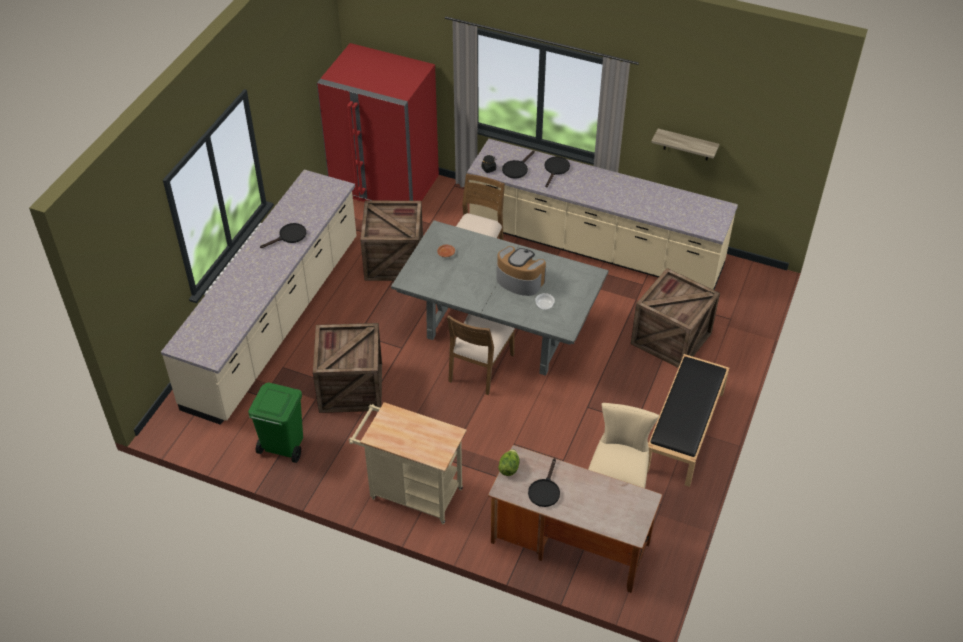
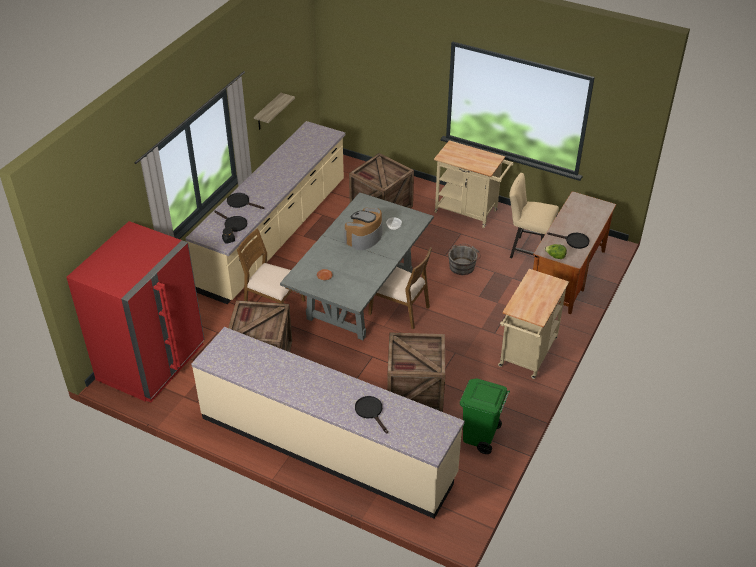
camera: 85 degrees left, 5 degrees down
(289, 236) = (291, 373): black frying pan -> black frying pan (371, 411)
(569, 426) = (463, 266): none -> grey bucket
(684, 431) = (469, 212): black bench -> beige cart

